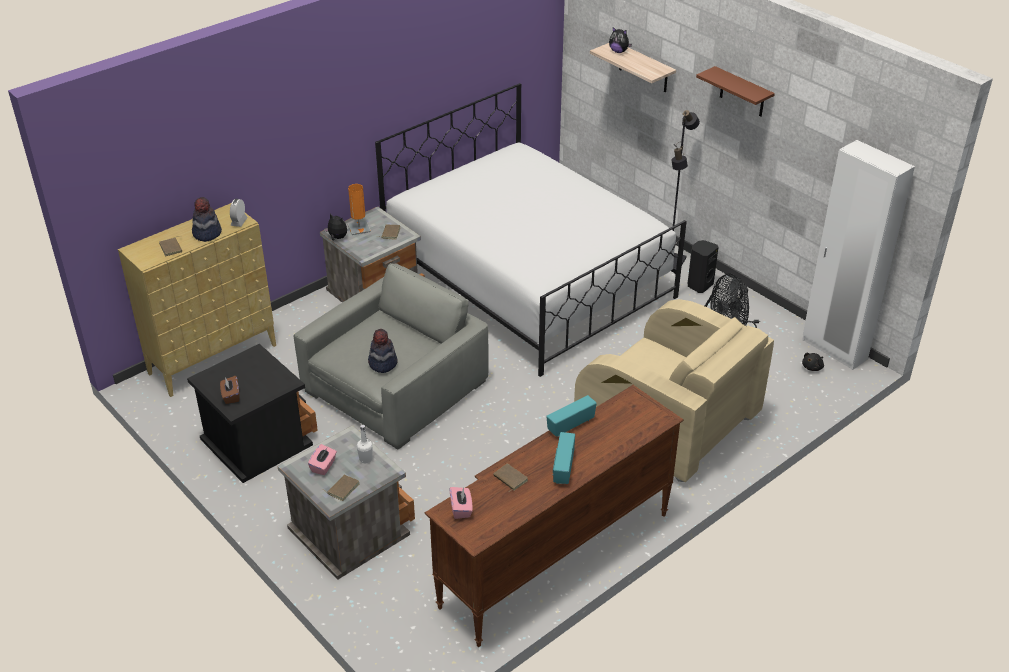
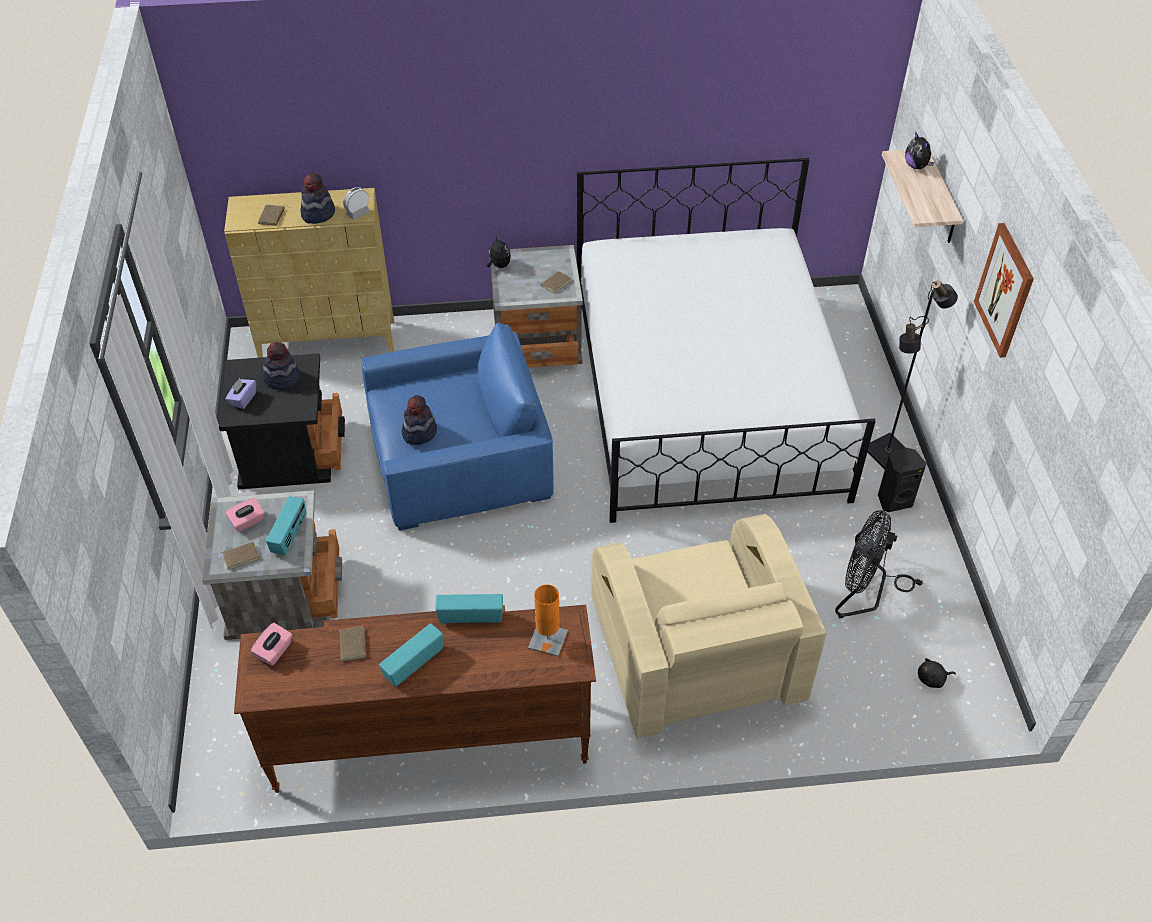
camera: 35 degrees right, 10 degrees up
(231, 396) = (243, 399): brown tissue box -> purple tissue box
(247, 370) = (282, 378): none -> hat
(359, 228) = (530, 263): orange table lamp -> orange table lamp (548, 640)
(365, 459) = (290, 535): white bottle -> radio
(395, 386) = (459, 458): grey armchair -> blue armchair
(742, 93) = (1005, 290): brown shelf -> picture
(834, 350) = (982, 670): white wardrobe -> none

